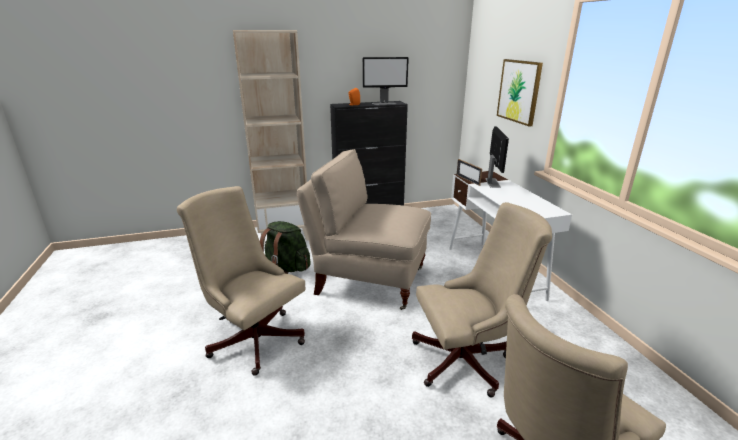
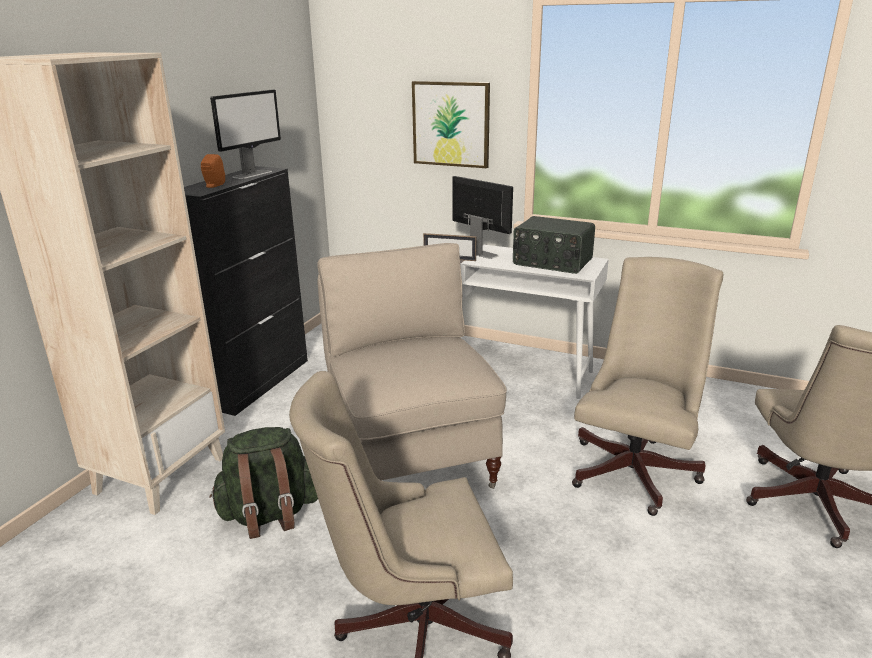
camera: 50 degrees left, 0 degrees up
(368, 280) = (410, 457): beige chair -> beige chair turned 105 degrees clockwise
(523, 202) = (552, 262): none -> radio

